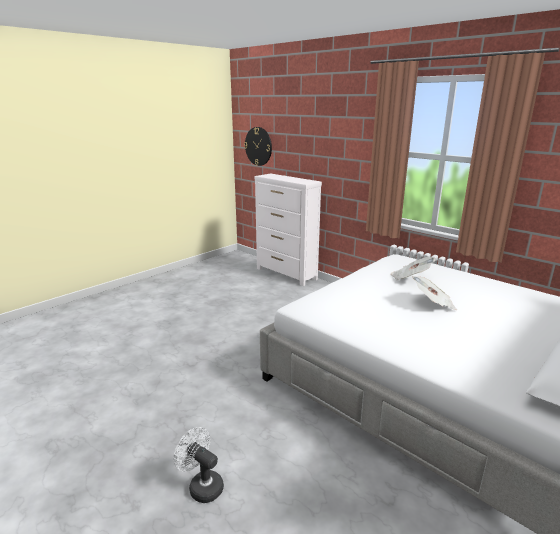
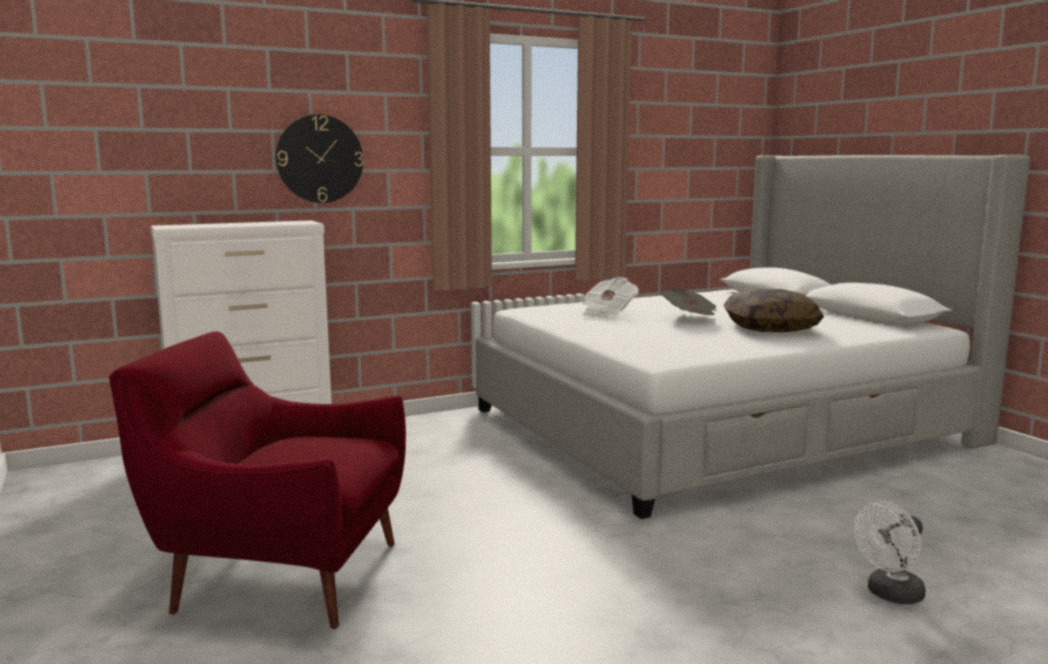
camera: 70 degrees left, 10 degrees down
(177, 310) = (279, 575): none -> red armchair
(258, 146) = (88, 164): wall clock -> wall clock (319, 159)
(441, 335) = (770, 328): none -> pillow

